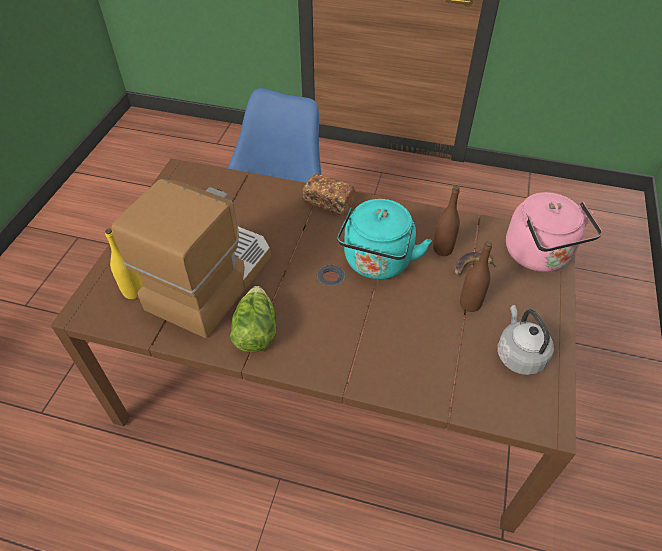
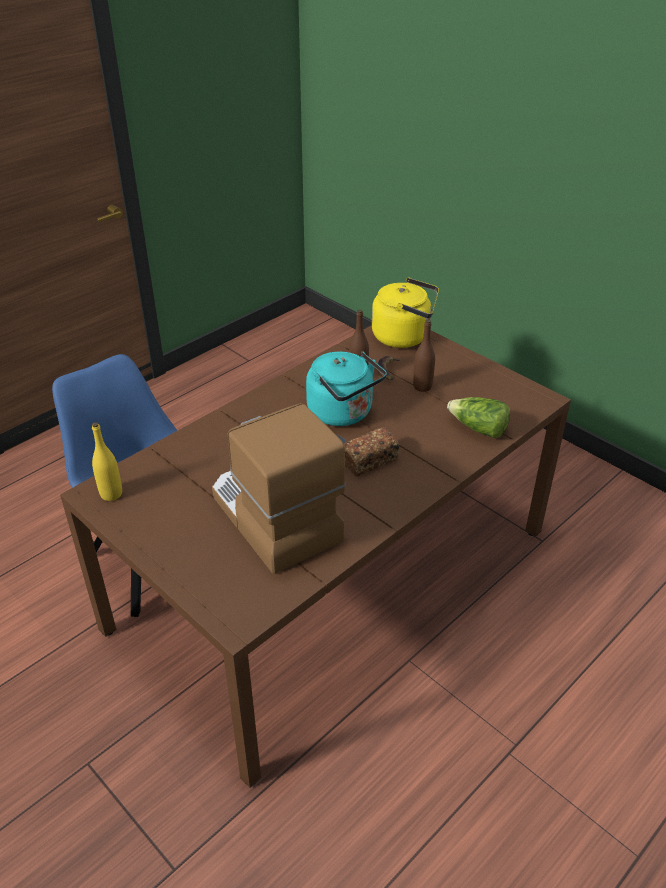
camera: 60 degrees left, 10 degrees down
(133, 291) = (242, 576): yellow bottle -> yellow bottle (111, 494)
(255, 330) = (359, 508): lettuce -> lettuce (478, 429)
(328, 202) = (244, 412): bread -> bread (369, 461)
(519, 354) = (482, 386): grey kettle -> none
(540, 256) = (404, 337): pink kettle -> yellow kettle

